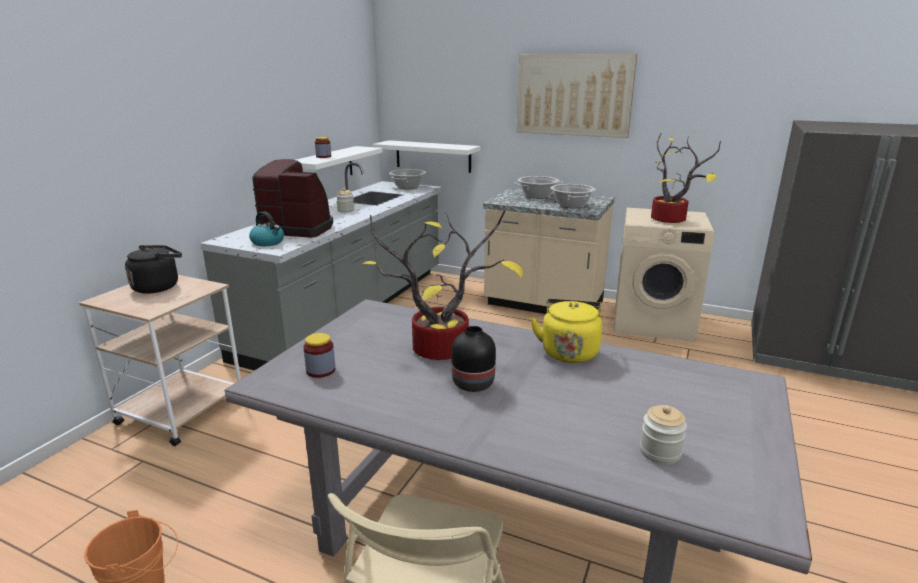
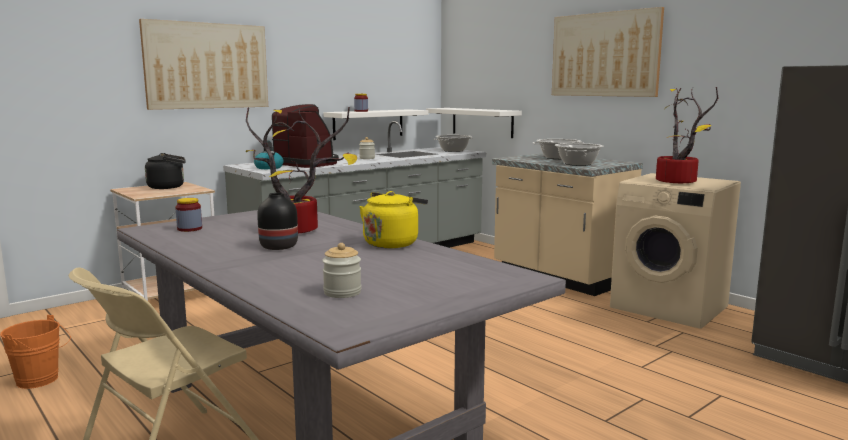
camera: 25 degrees right, 10 degrees down
(166, 124) = (207, 66): none -> picture

